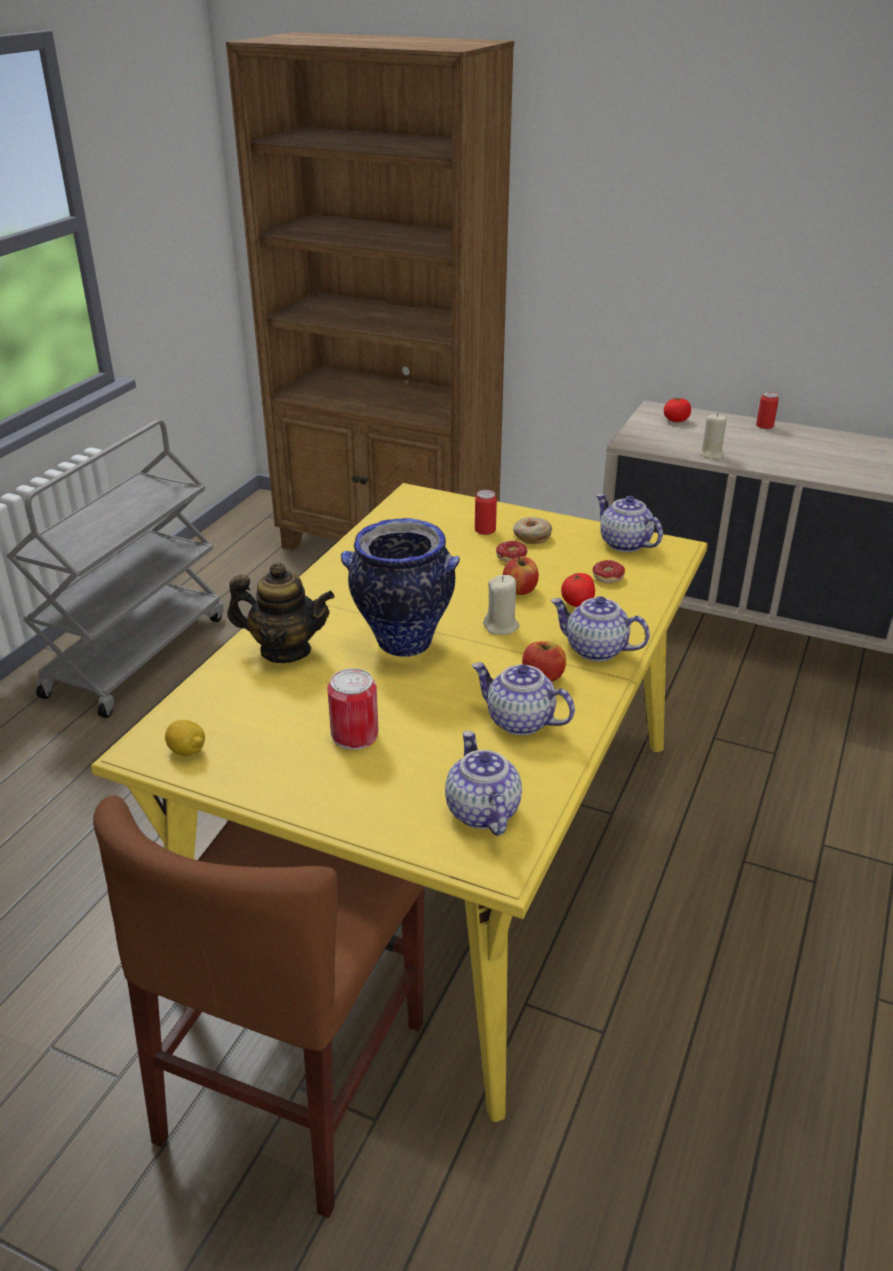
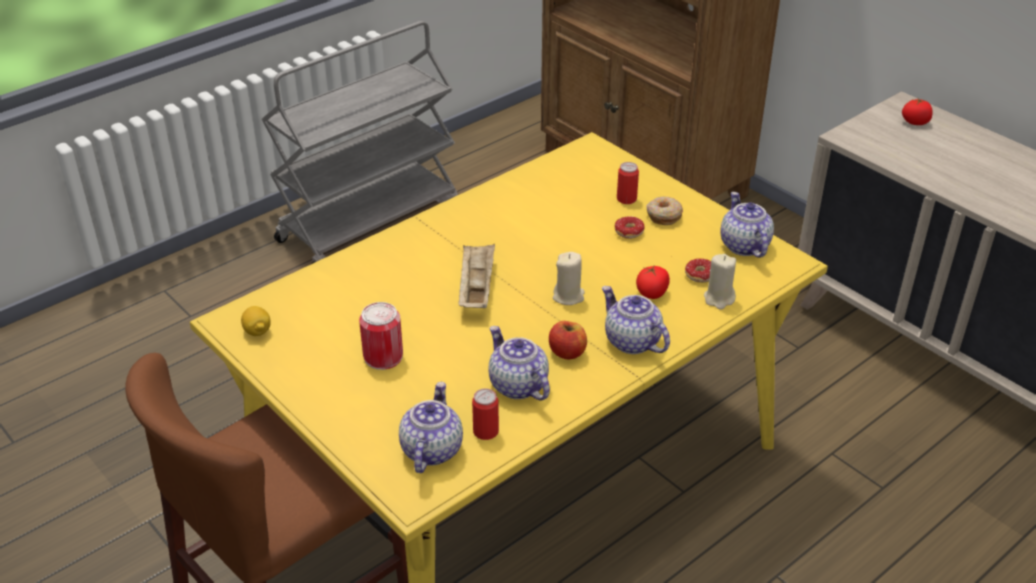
camera: 25 degrees right, 5 degrees up
(285, 650) = (382, 268): teapot -> none
(402, 643) = (476, 288): vase -> beige tray
(520, 590) = (611, 266): apple -> none
(711, 454) = (919, 170): beige candle -> beige candle (719, 299)
(764, 426) = (1007, 149): can -> can (485, 431)

